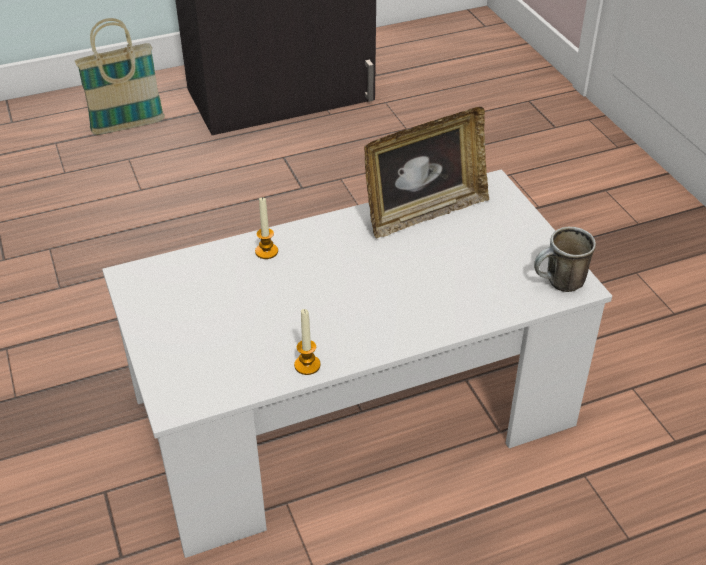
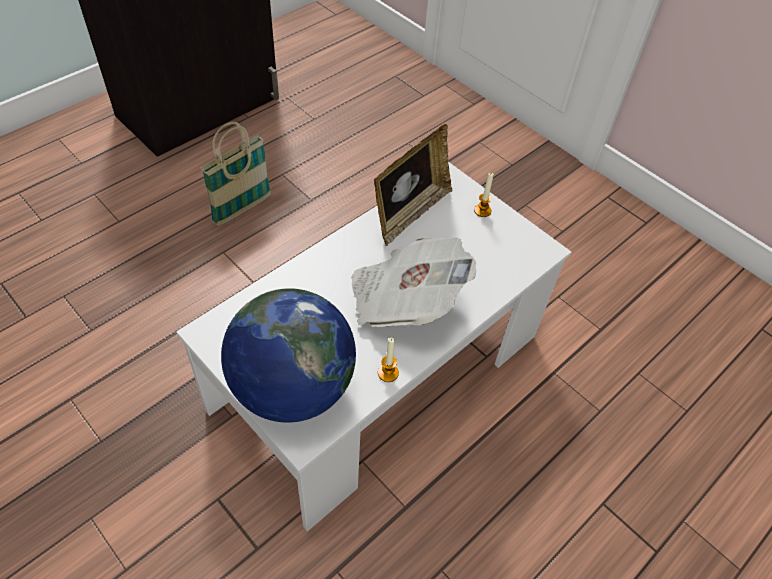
camera: 25 degrees left, 10 degrees up
(128, 126) = (78, 163): basket -> basket (242, 209)
(192, 351) = (292, 388): none -> globe
(266, 251) = (306, 279): candle -> candle (482, 210)
(368, 298) = (405, 300): none -> newspaper
(559, 285) = (533, 252): mug -> none

